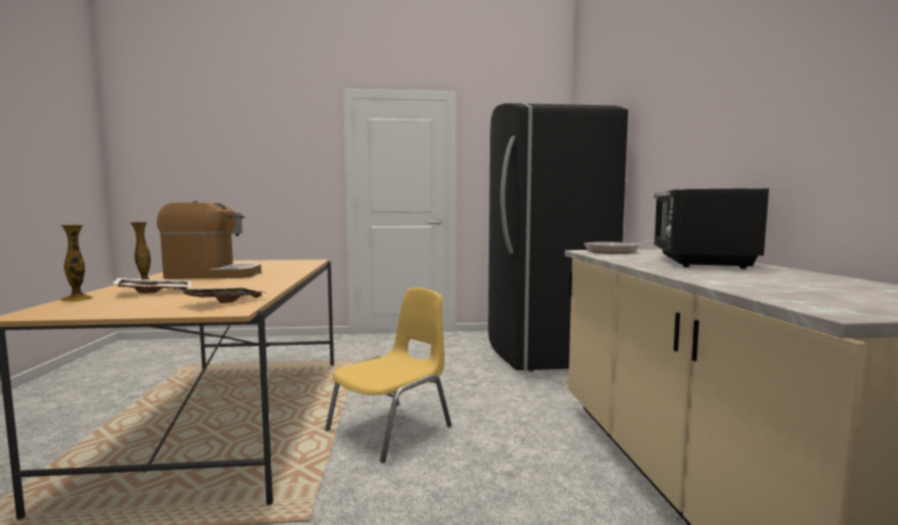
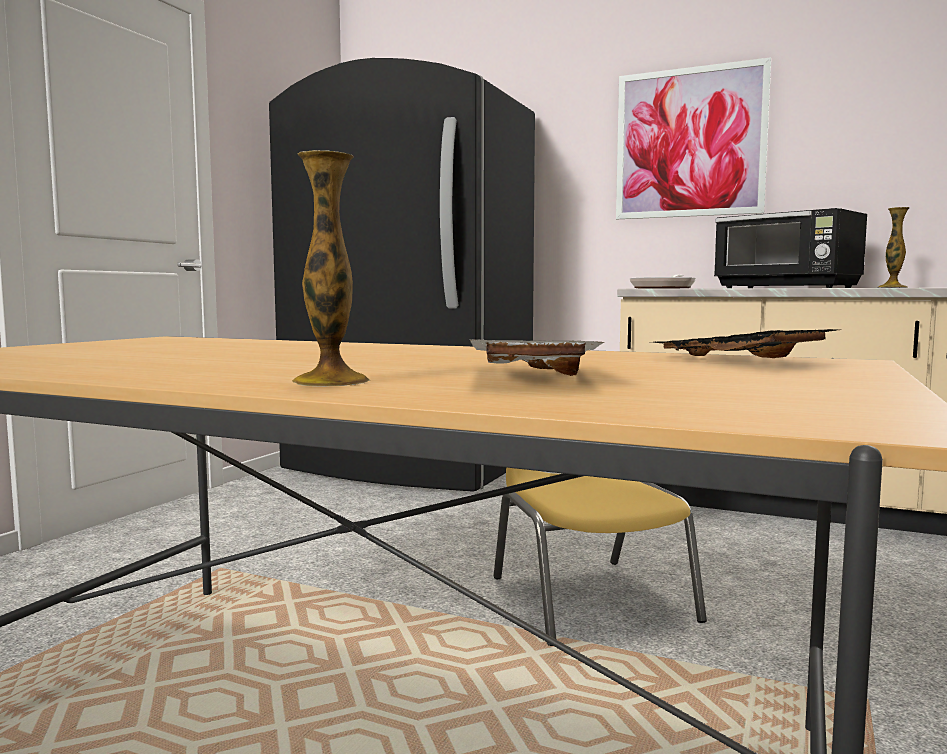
camera: 60 degrees left, 0 degrees up
(76, 299) = (574, 407): vase -> vase (892, 287)
(213, 275) = (259, 360): coffee machine -> none
(700, 120) = (690, 143): none -> picture

